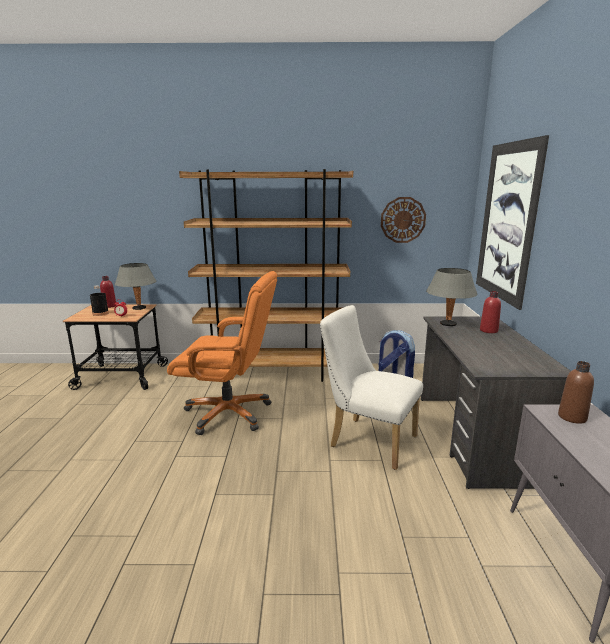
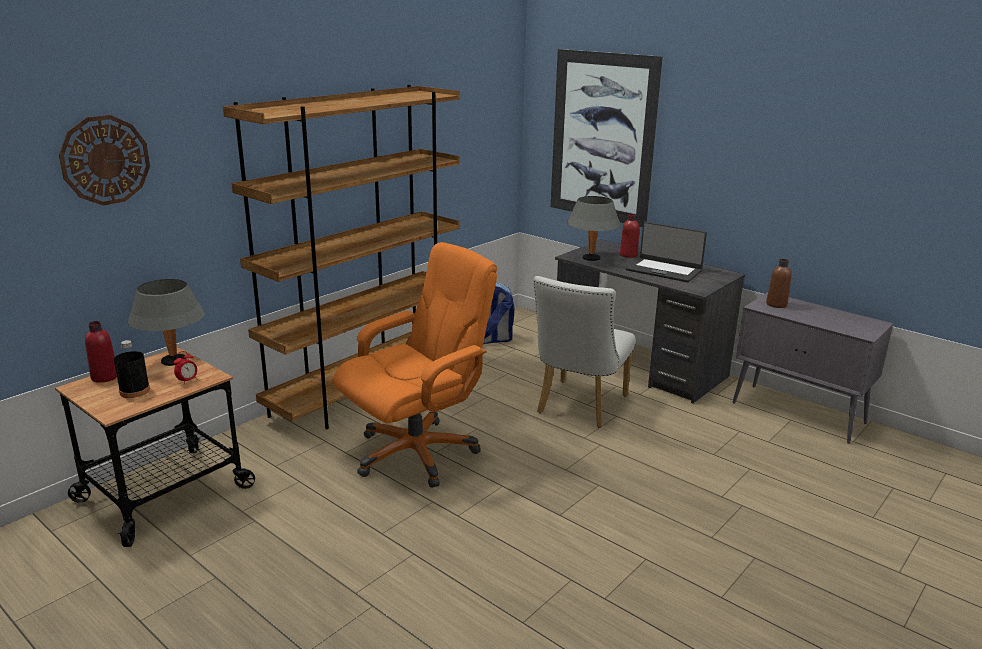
camera: 50 degrees left, 5 degrees up
(367, 440) = (578, 407): white chair -> white chair turned 45 degrees counterclockwise
(403, 220) = (466, 142): wall clock -> wall clock (105, 160)
(491, 348) = (663, 270): none -> laptop

